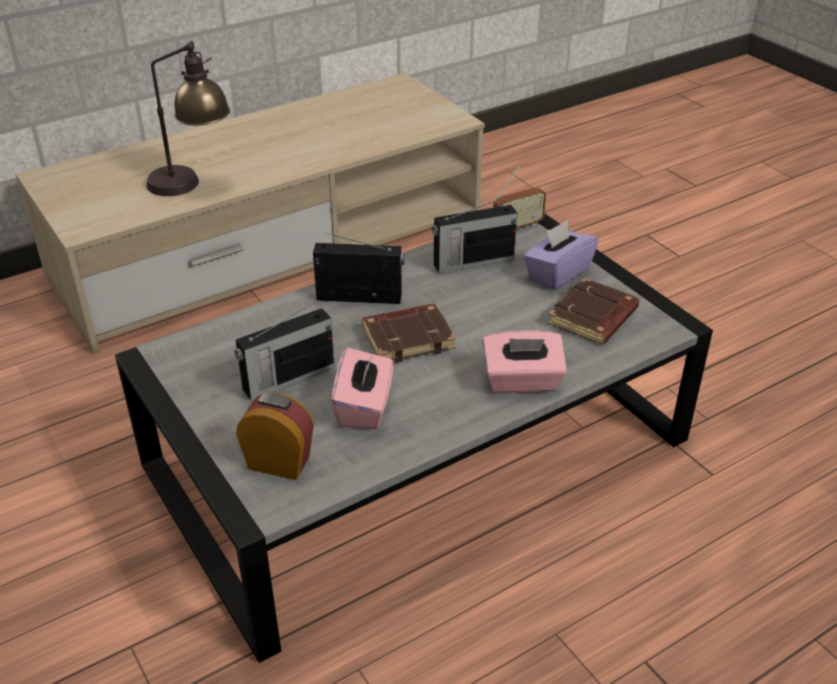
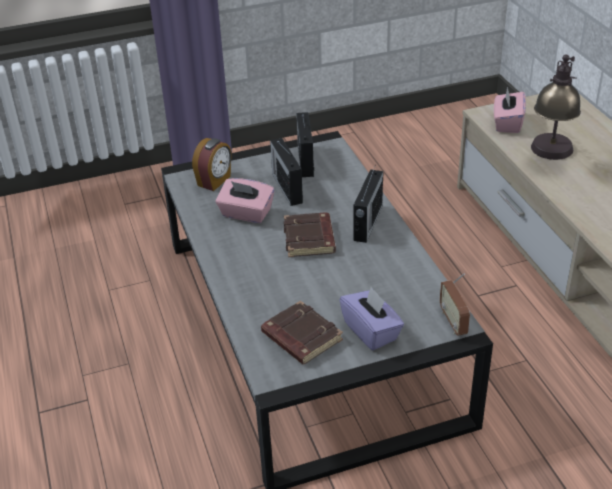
camera: 105 degrees right, 0 degrees up
(472, 262) = (401, 285): radio -> radio (305, 160)
(522, 382) = (240, 283): pink tissue box -> pink tissue box (507, 123)

